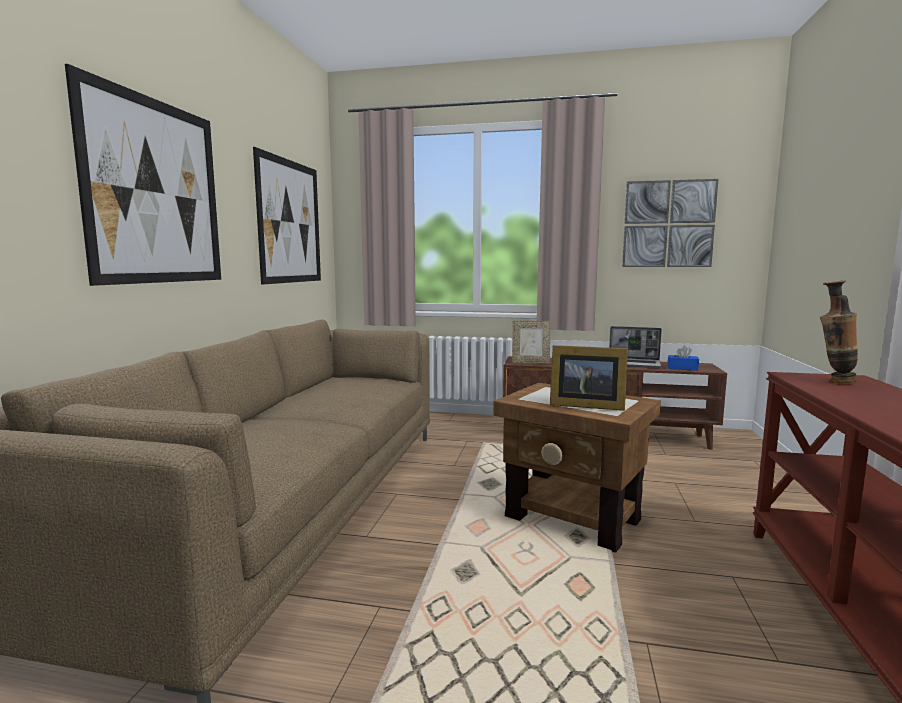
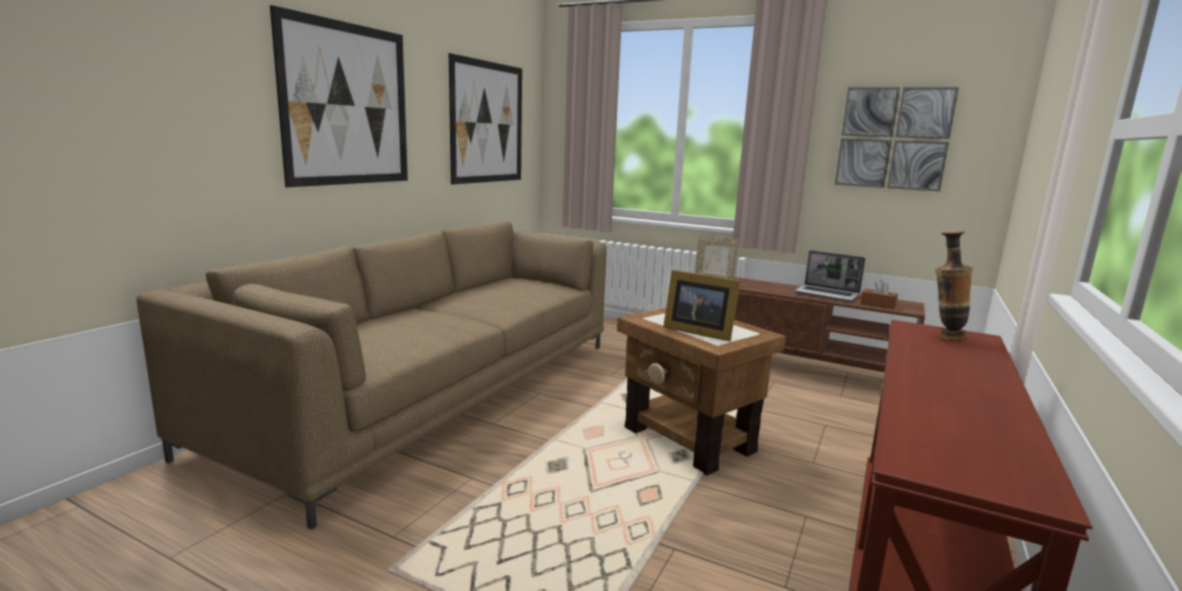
camera: 15 degrees right, 5 degrees up
(682, 368) = (877, 305): blue tissue box -> brown tissue box

